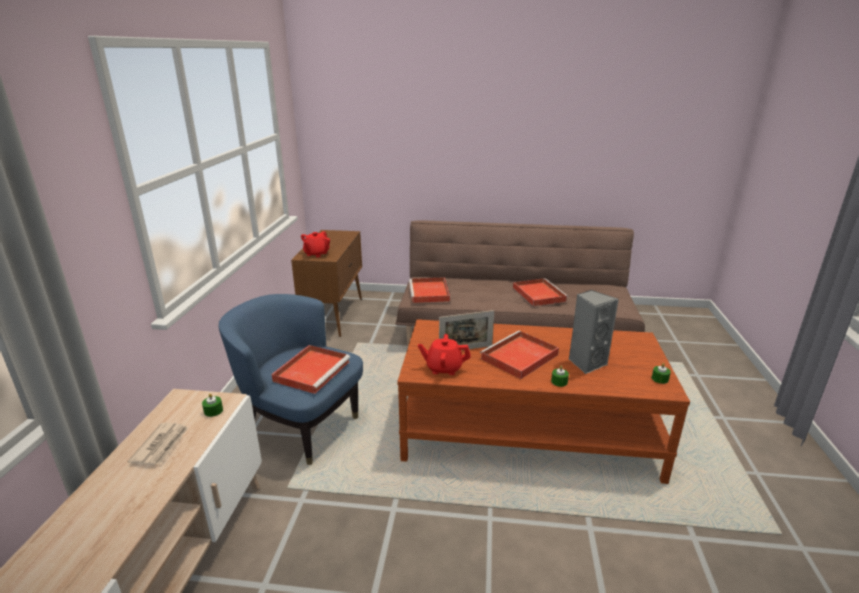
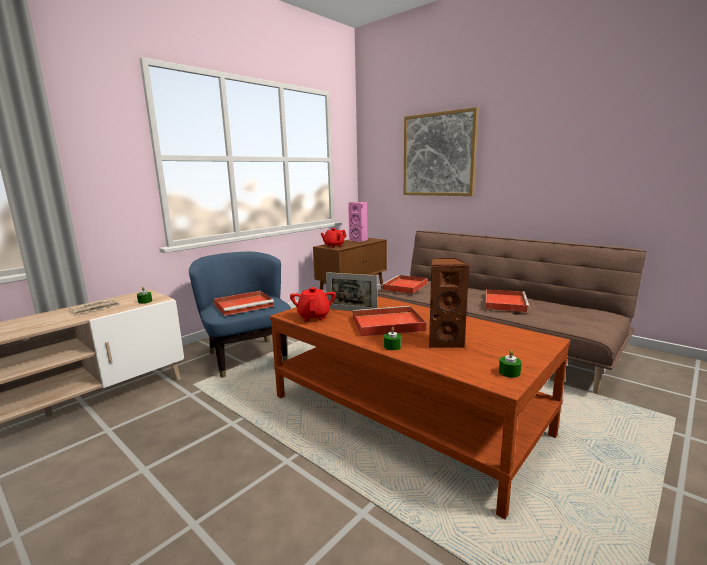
camera: 35 degrees right, 10 degrees down
(330, 237) = (359, 240): none -> pink speaker
(418, 129) = (438, 155): none -> picture
(444, 368) = (314, 316): red teapot -> red teapot turned 45 degrees clockwise
(586, 363) = (444, 342): grey speaker -> brown speaker

